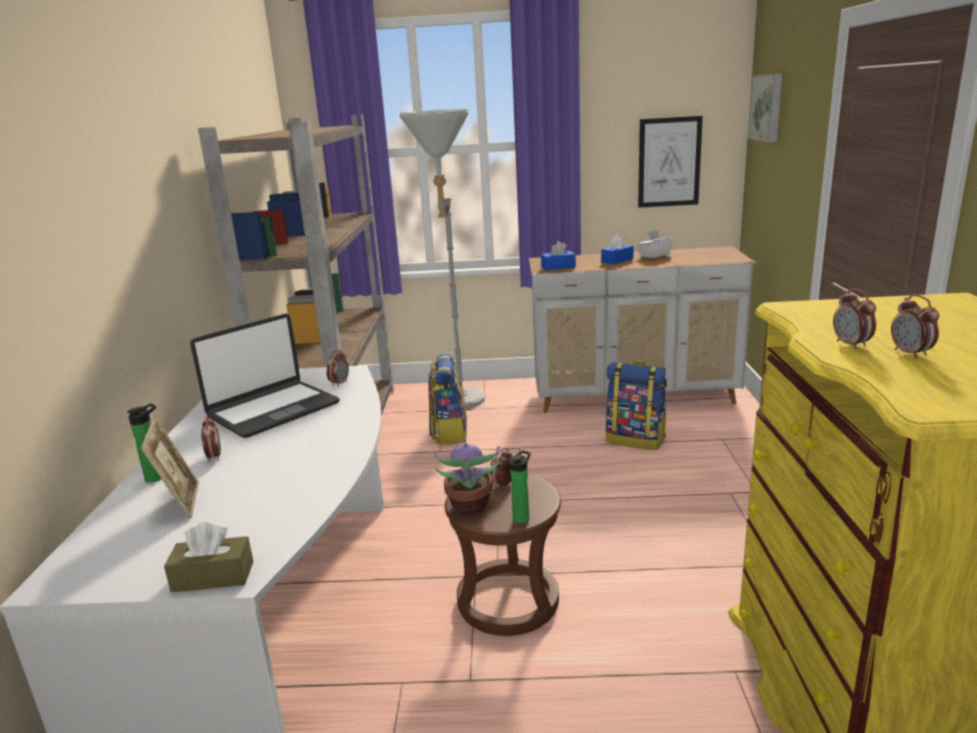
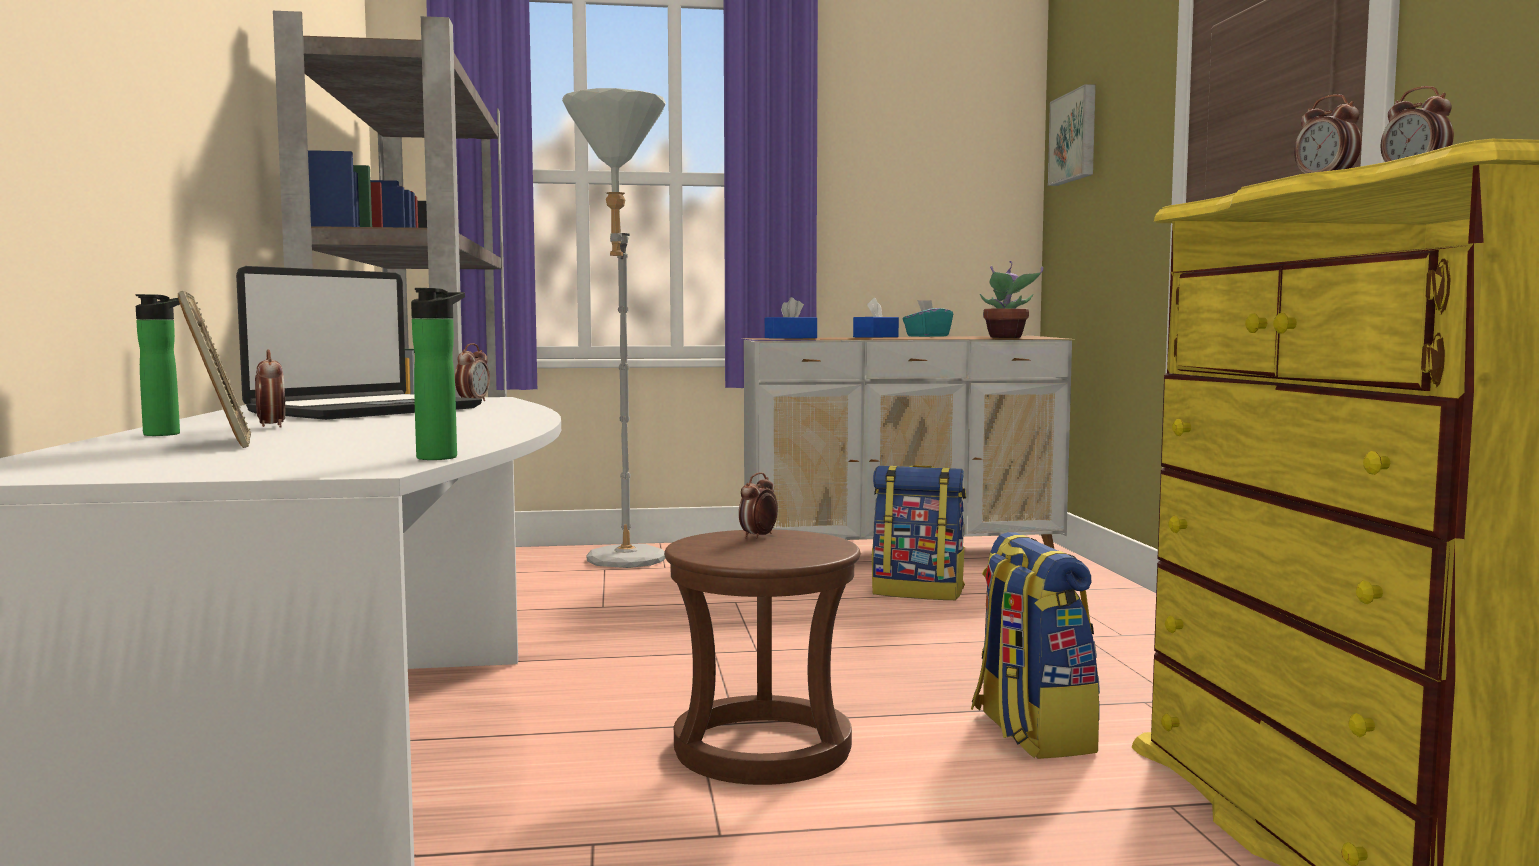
camera: 10 degrees left, 15 degrees down
(213, 577) = (311, 469): brown tissue box -> none
(449, 432) = (613, 589): backpack -> backpack (1030, 733)
(469, 507) = (710, 552): potted plant -> potted plant (1006, 337)
(522, 518) = (804, 558): bottle -> bottle (441, 457)
(654, 255) = (927, 336): white tissue box -> turquoise tissue box
(669, 162) = (940, 219): picture -> none

